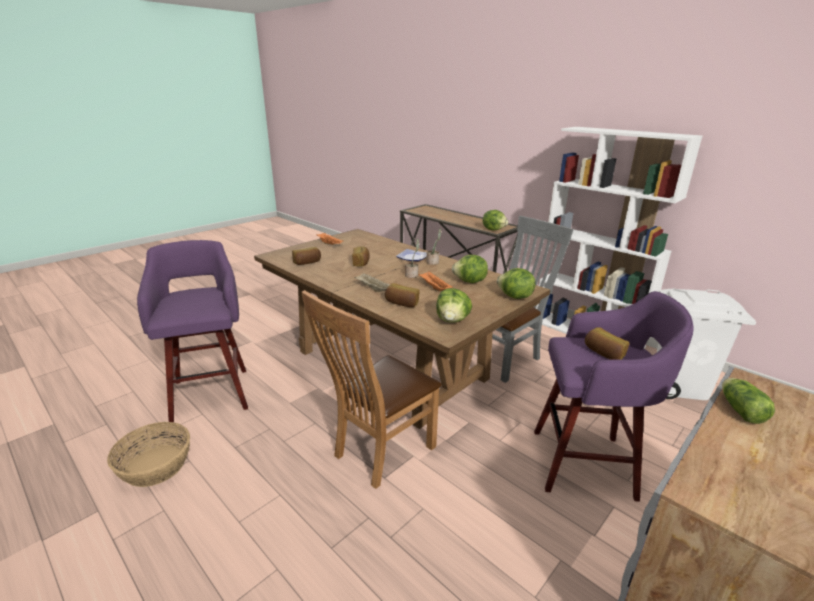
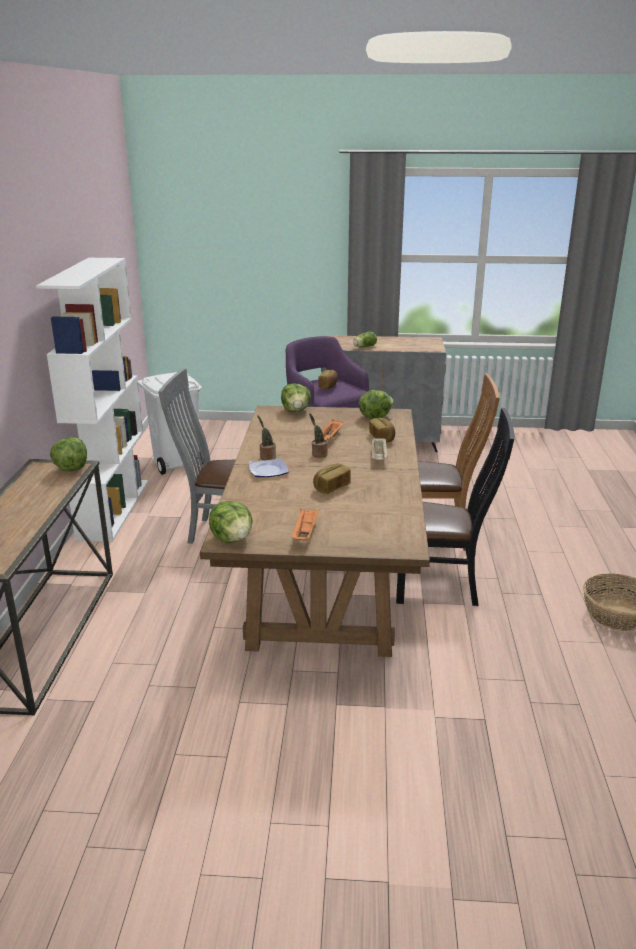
camera: 130 degrees left, 0 degrees up
(211, 392) = (537, 660): purple stool -> none
(307, 262) = (384, 514): bread -> none
(318, 407) = (442, 586): none -> black chair
(470, 282) = (291, 430): lettuce -> lettuce (232, 539)

